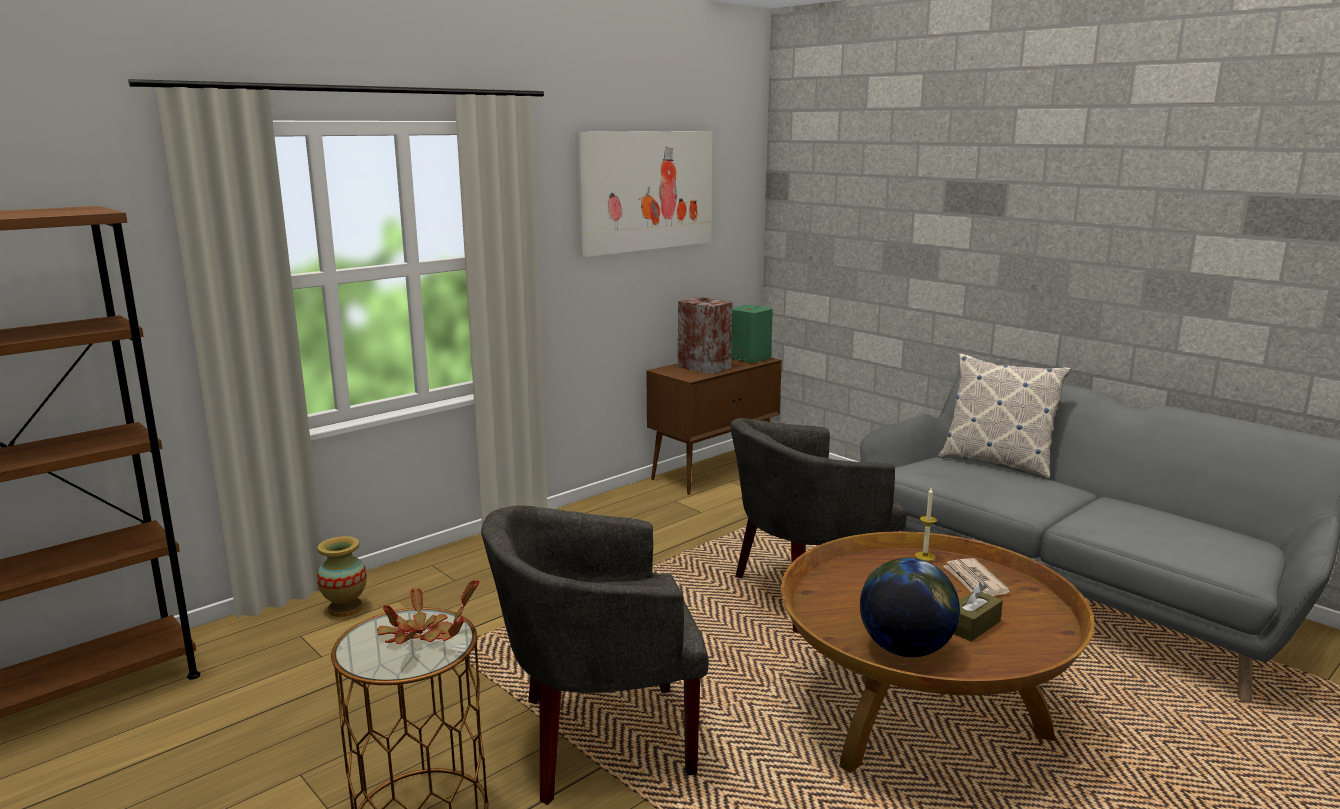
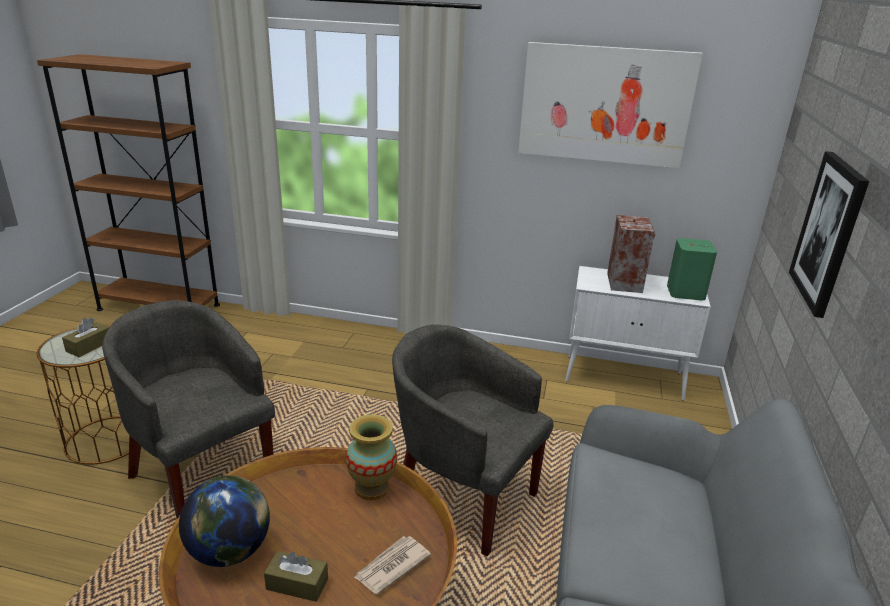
camera: 55 degrees right, 10 degrees up
(345, 608) = (283, 331): vase -> vase (372, 488)
(421, 637) = (89, 346): potted plant -> brown tissue box
(714, 471) = (624, 377): brown cabinet -> white cabinet
(916, 243) = (828, 232): none -> picture
(925, 556) = (417, 520): candle -> none
(997, 463) = (704, 516): pillow -> none

